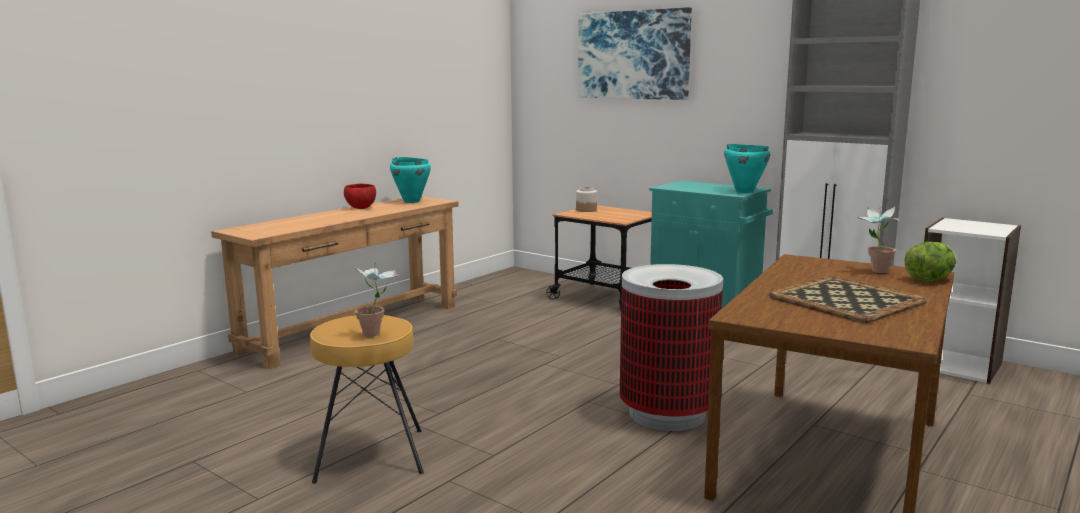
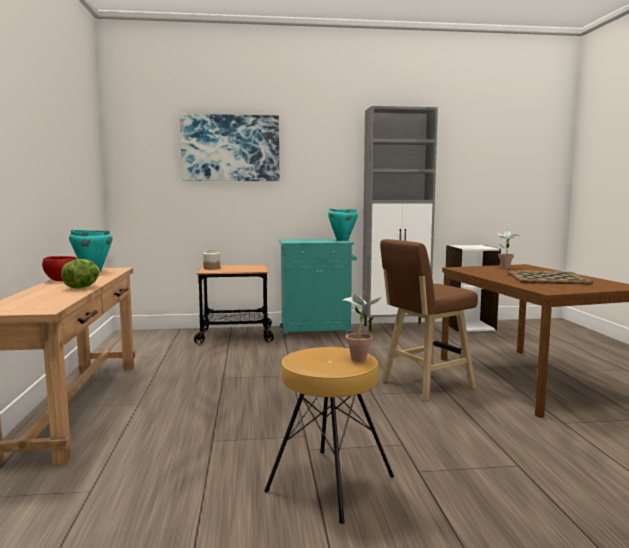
camera: 45 degrees left, 5 degrees down
(666, 413) = (424, 385): trash can -> brown stool
(929, 280) = (533, 267): lettuce -> lettuce (82, 287)

